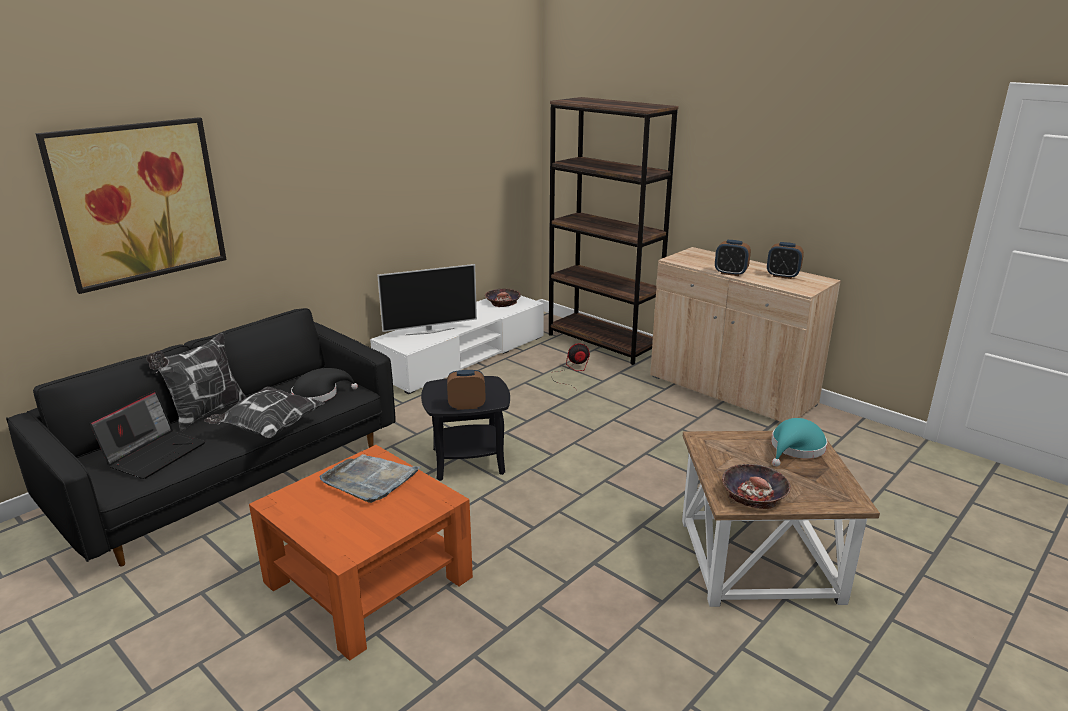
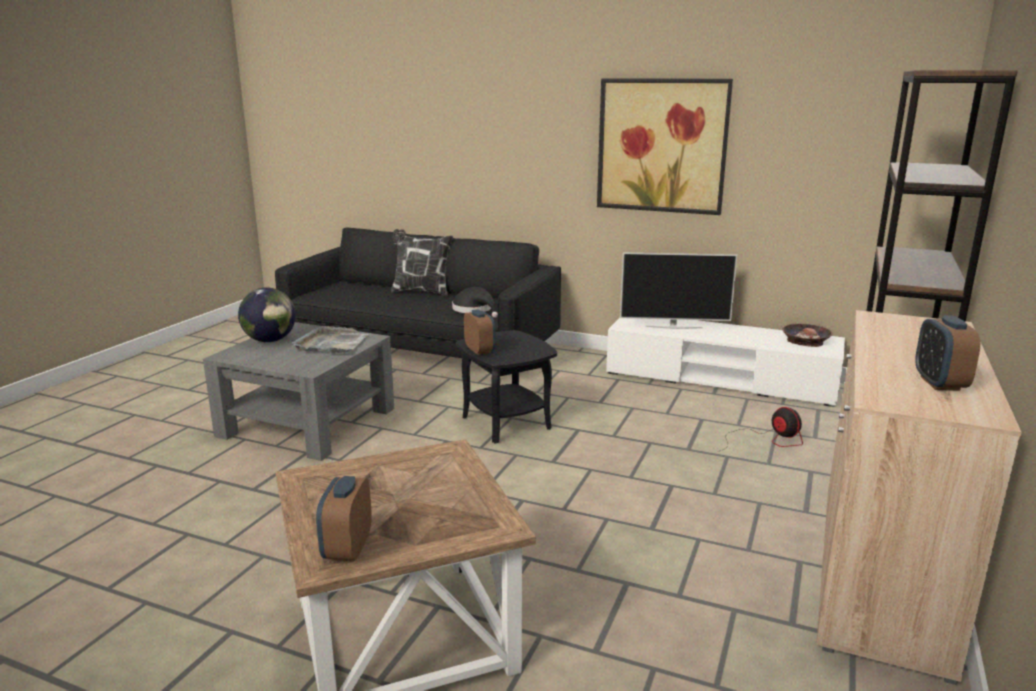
camera: 70 degrees right, 5 degrees down
(139, 202) = (445, 122): picture -> picture (662, 146)
(155, 453) = (356, 293): laptop -> none
(268, 429) = (407, 309): pillow -> none
(316, 521) = (270, 340): none -> globe
(368, 580) = (308, 422): orange coffee table -> grey coffee table
(430, 331) = (673, 327): television -> television turned 45 degrees counterclockwise
(730, 273) = (877, 349): alarm clock -> alarm clock (347, 549)
(753, 494) = (324, 491): bowl -> none
(795, 448) = (459, 516): turquoise hat -> none

